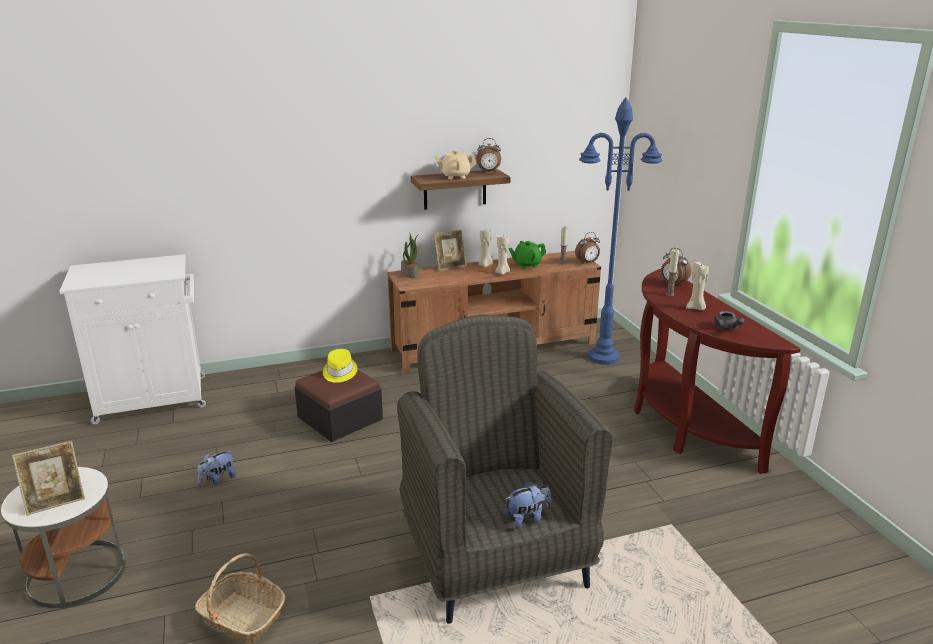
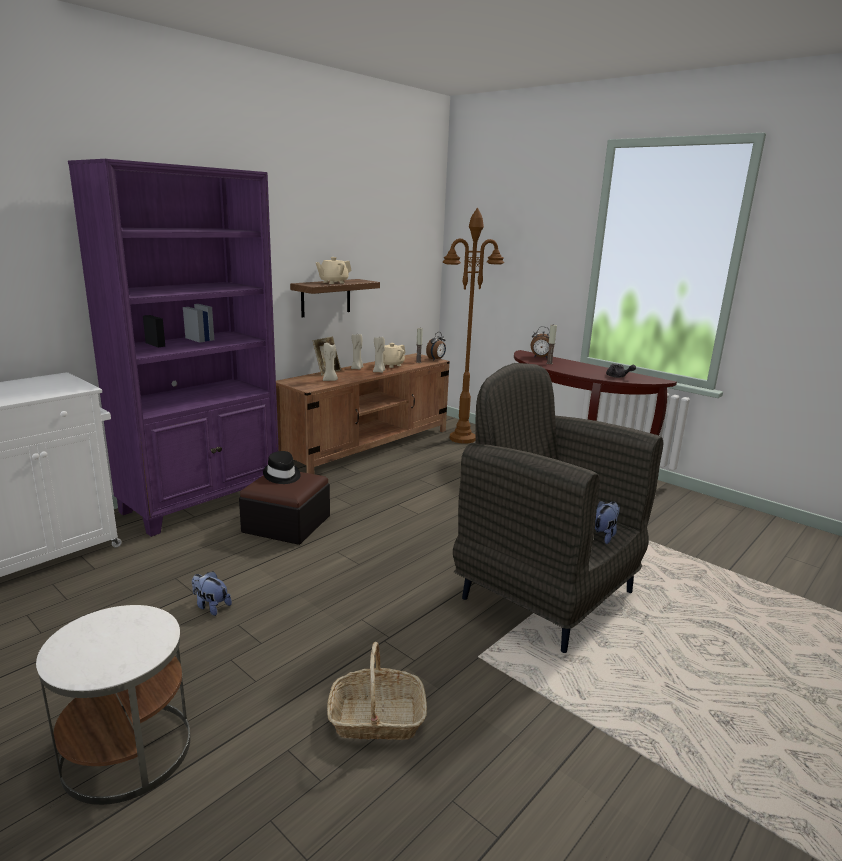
camera: 30 degrees left, 5 degrees down
(56, 501) = (124, 648): picture frame -> none
(218, 479) = (211, 606): plush toy -> plush toy turned 105 degrees clockwise
(295, 379) = (203, 502): none -> purple bookcase
(339, 372) = (282, 475): yellow hat -> black hat
(410, 274) = (298, 380): potted plant -> none
(488, 172) = (355, 280): alarm clock -> none
(526, 265) = (391, 365): green teapot -> beige teapot
(604, 357) = (462, 438): blue floor lamp -> brown floor lamp
(696, 308) = (579, 368): beige candle -> beige candle (330, 380)

